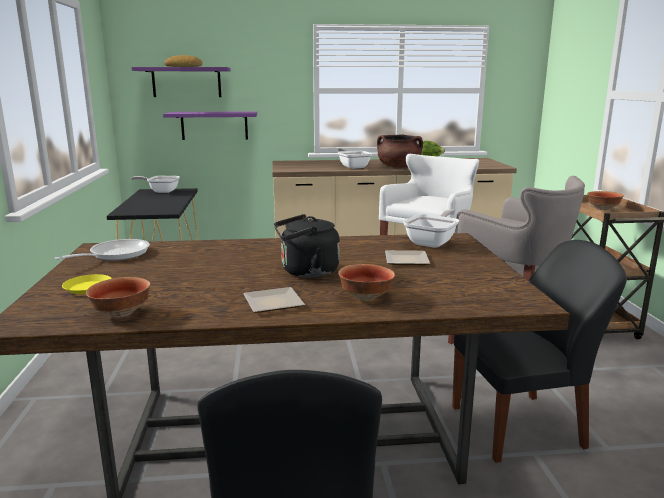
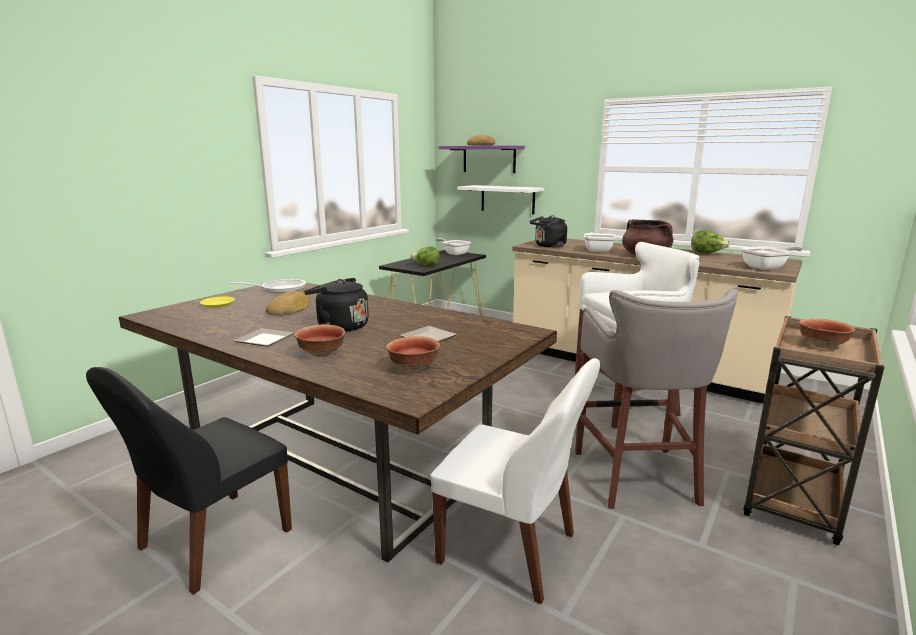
camera: 40 degrees right, 0 degrees up
(121, 313) = (191, 322): bowl -> bowl (413, 368)
(164, 207) = (426, 266): none -> lettuce
(200, 270) = (290, 309): none -> bread
(214, 125) = (507, 199): purple shelf -> white shelf
(304, 168) = (548, 246): none -> black kettle
(433, 242) = (495, 330): frying pan -> frying pan (767, 268)
(520, 426) = (511, 550): black chair -> white chair

